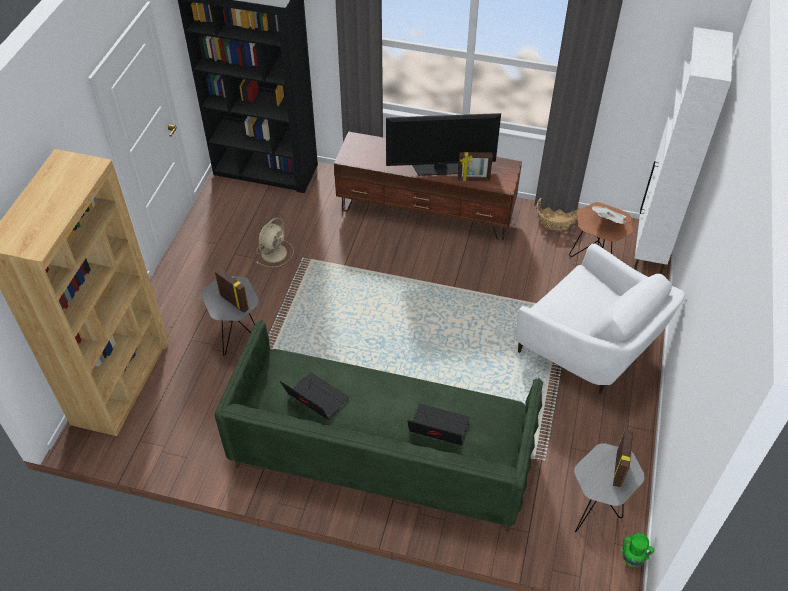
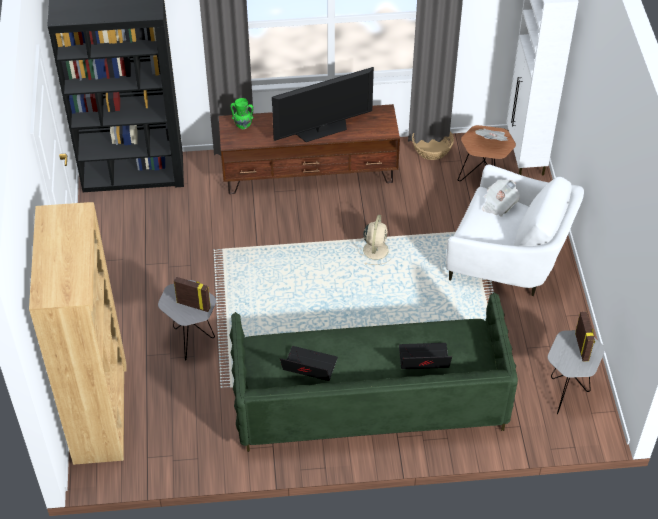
camera: 20 degrees left, 0 degrees up
(274, 252) = (184, 252): beige fan -> beige fan (376, 249)
(473, 179) = (358, 132): picture frame -> none
(591, 287) = (498, 204): none -> newspaper
(631, 559) = (609, 421): green vase -> green vase (243, 126)

